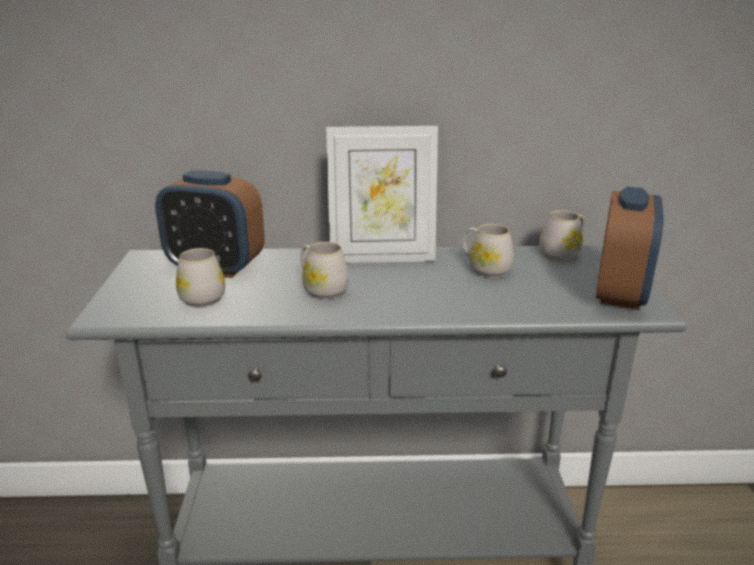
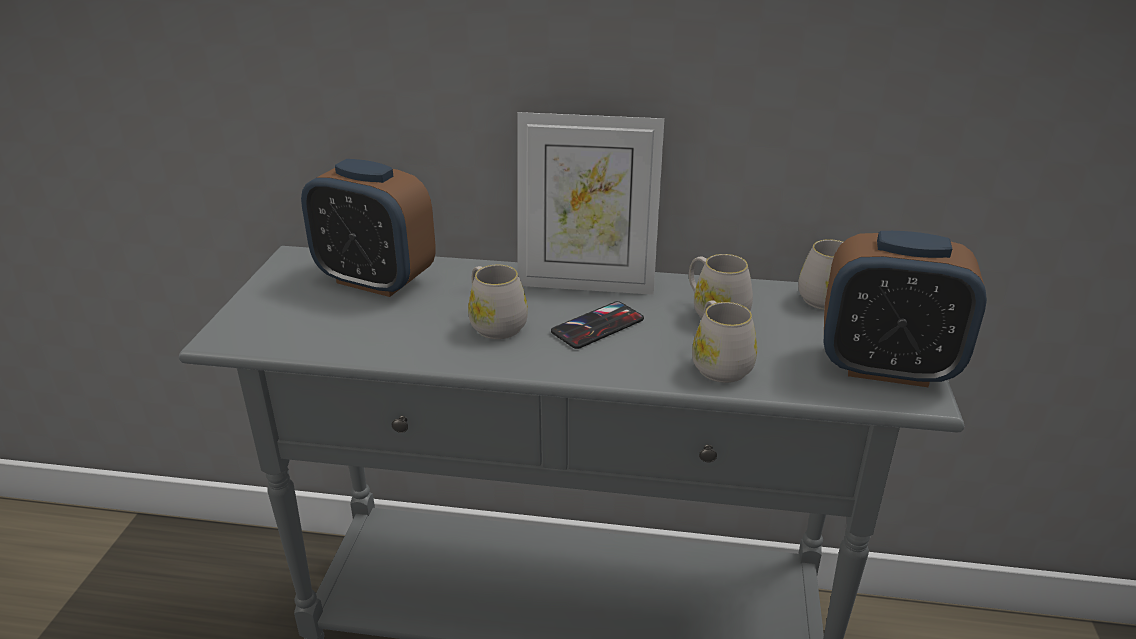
camera: 10 degrees right, 5 degrees up
(201, 296) = (345, 320): white mug -> white mug (718, 364)
(402, 284) = (598, 326): none -> phone
(620, 294) = (886, 368): alarm clock -> alarm clock turned 75 degrees clockwise

